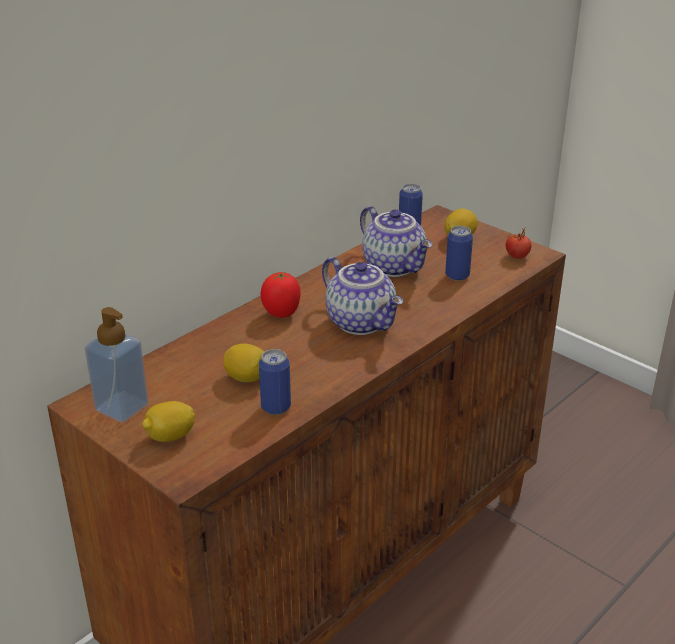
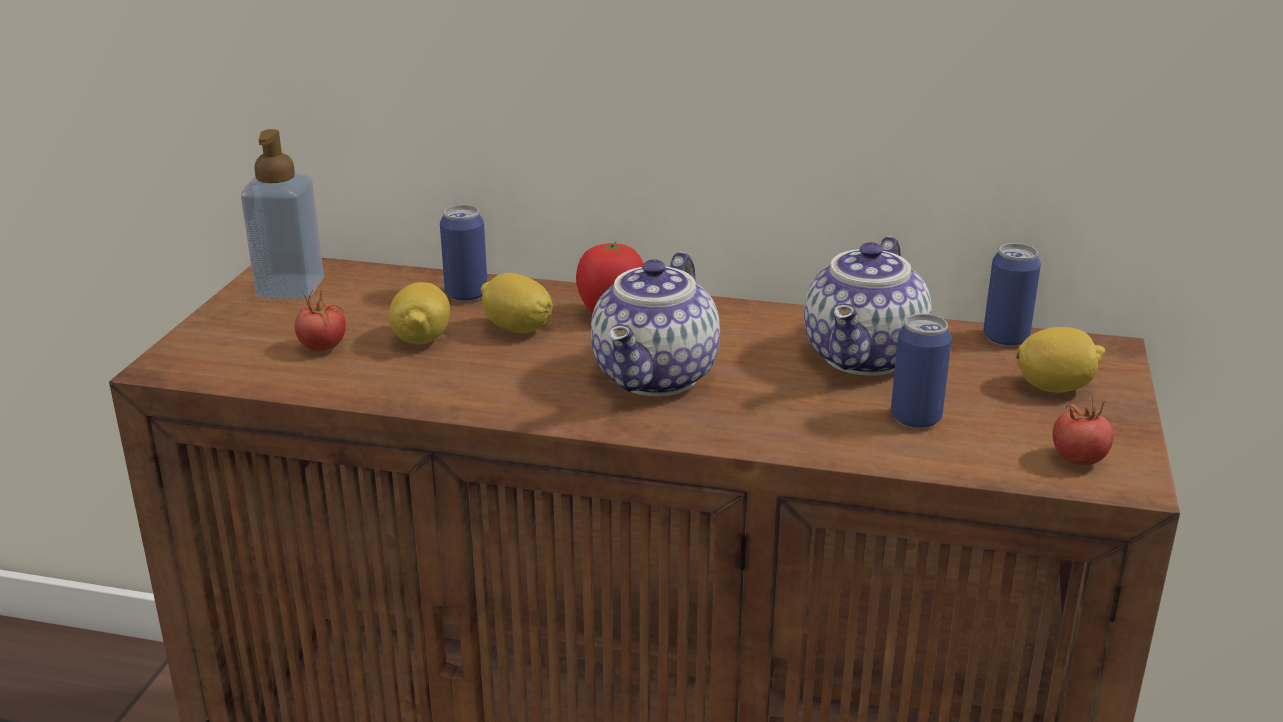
camera: 60 degrees right, 5 degrees down
(170, 437) = (247, 333): lemon -> lemon (517, 329)
(221, 413) = (323, 348): none -> tomato
(276, 407) = (365, 378): can -> can (466, 294)

